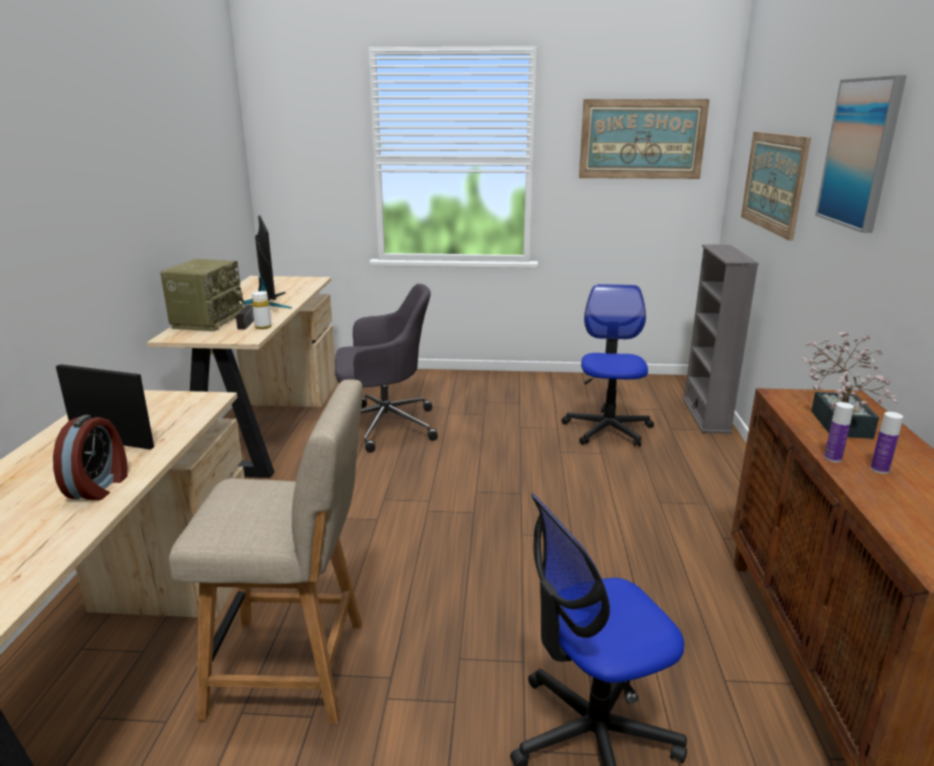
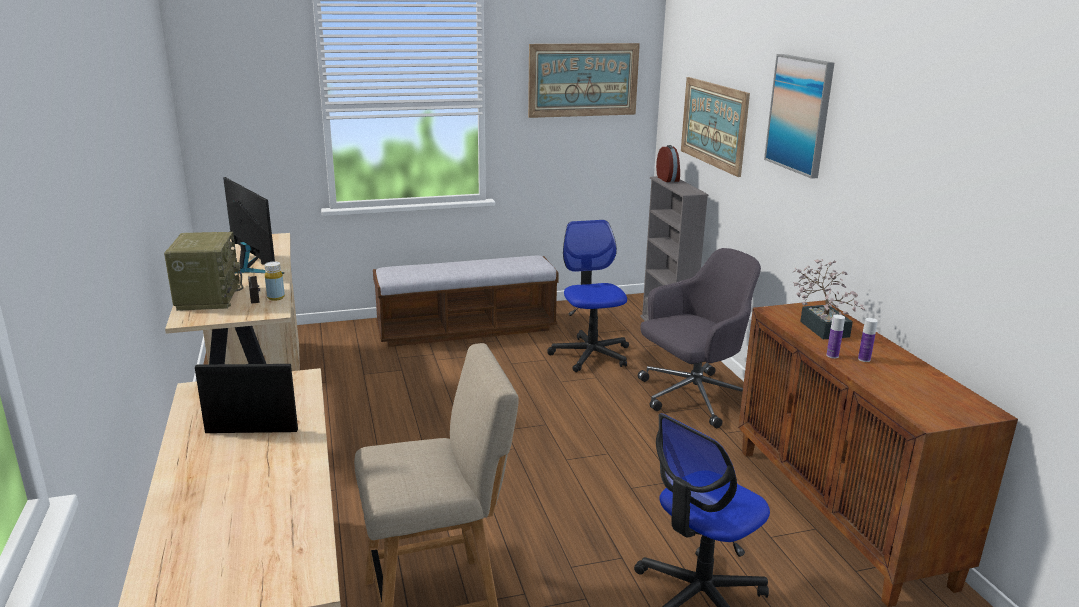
camera: 20 degrees left, 0 degrees up
(99, 486) = (286, 470): alarm clock -> alarm clock (668, 179)
(263, 327) = (276, 297): white bottle -> yellow bottle
(384, 426) = (379, 381): grey office chair -> grey office chair (692, 398)
(494, 389) = (467, 330): none -> bench

